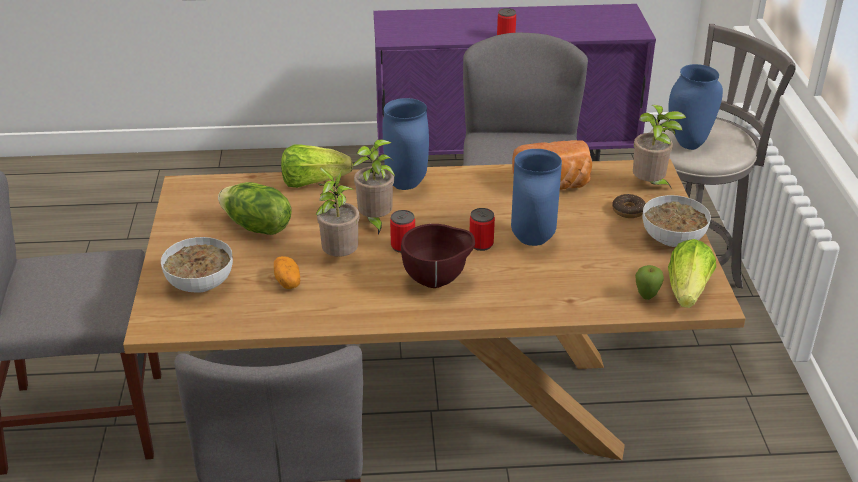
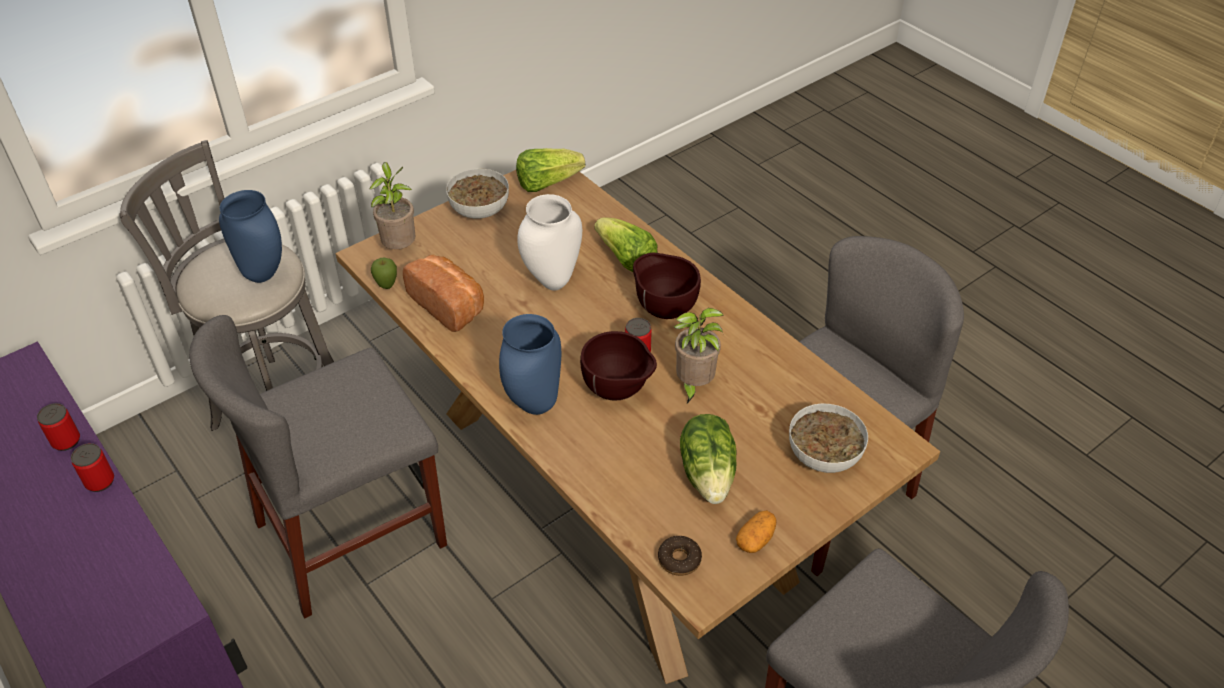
camera: 125 degrees left, 10 degrees up
(287, 281) = (759, 398): potato -> potato (756, 539)
(313, 182) = (592, 481): lettuce -> lettuce (626, 259)
(375, 222) = (618, 392): potted plant -> brown bowl
(481, 244) = (587, 308): can -> can (66, 441)
(534, 240) = (552, 281): blue vase -> white vase
(628, 211) = (455, 246): donut -> donut (679, 559)
(646, 296) = (573, 198): apple -> apple (387, 286)

